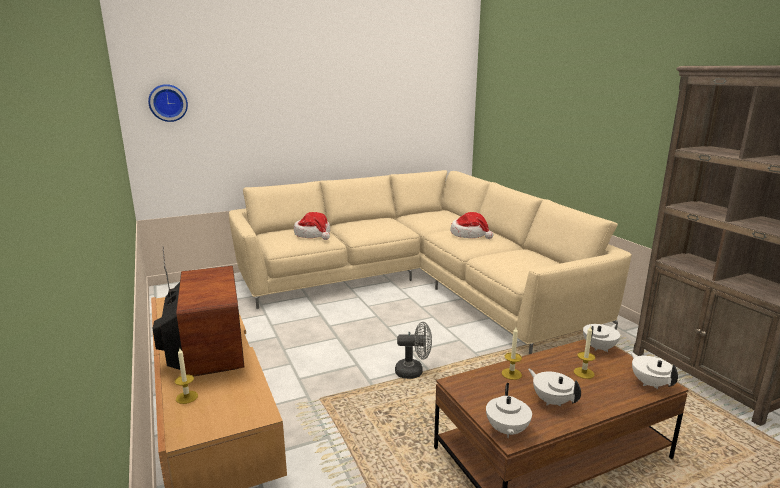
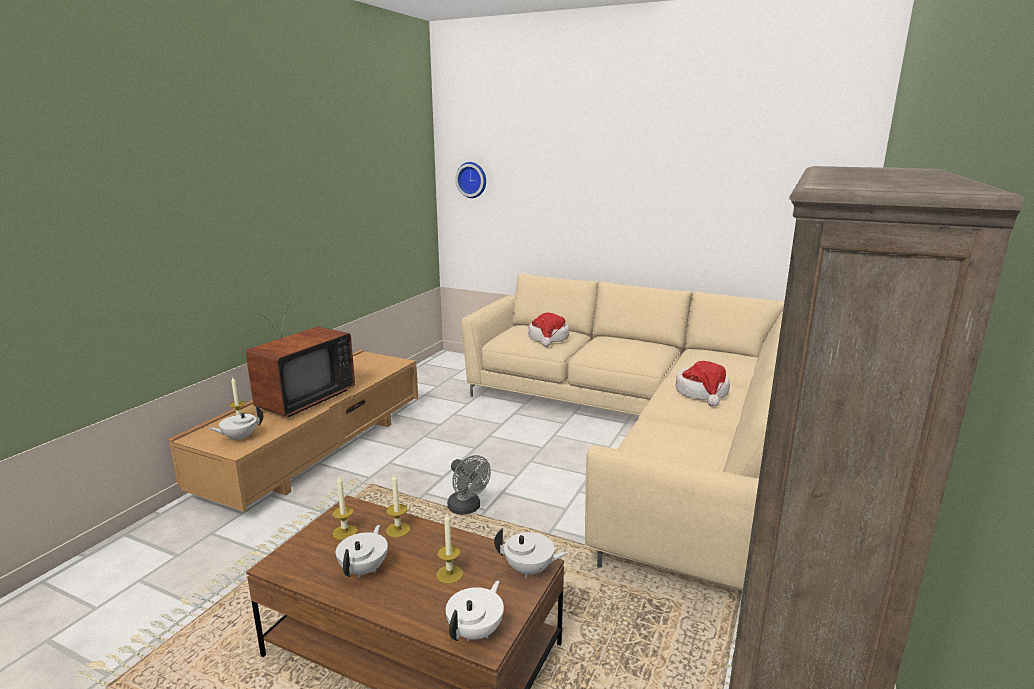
camera: 50 degrees right, 0 degrees up
(493, 395) = (345, 532): none -> candle
(506, 430) = (285, 558): white teapot -> white teapot (239, 438)

